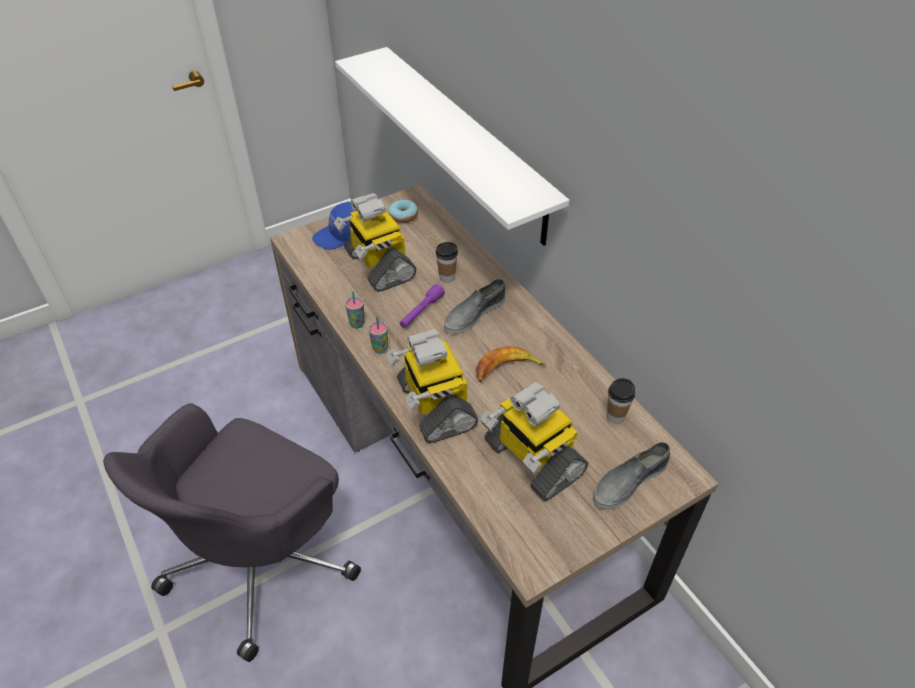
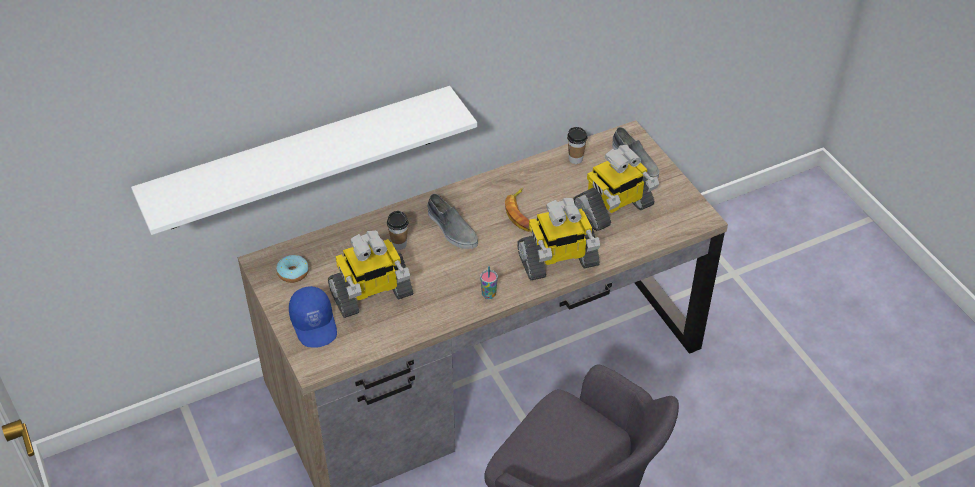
camera: 85 degrees left, 0 degrees up
(357, 324) = (454, 311): cup -> none
(421, 312) = (444, 264): purple flashlight -> none

